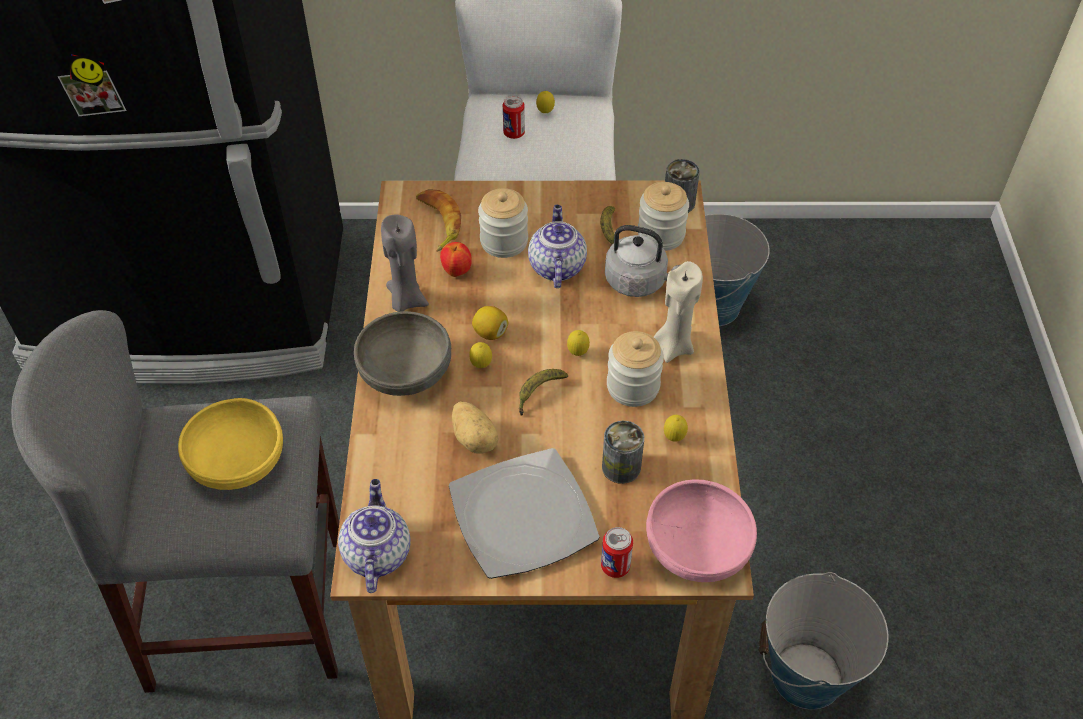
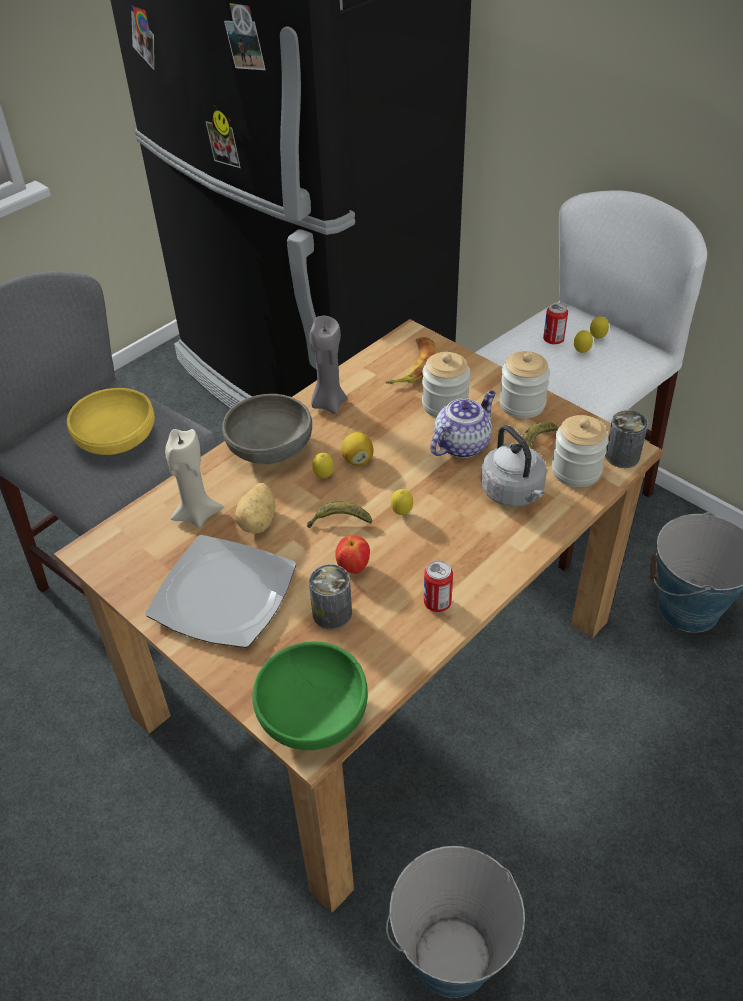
camera: 45 degrees right, 5 degrees down
(376, 553) = (109, 548): teapot -> none
(457, 271) = (386, 405): apple -> apple (353, 567)
(615, 566) = (239, 678): can -> can (437, 603)
(633, 386) = (413, 564): jar -> jar (522, 404)
(674, 346) = (482, 557): beige candle -> beige candle (197, 514)
(674, 438) = (397, 622): lemon -> lemon (581, 352)
(697, 547) = (313, 713): pink bowl -> green bowl

